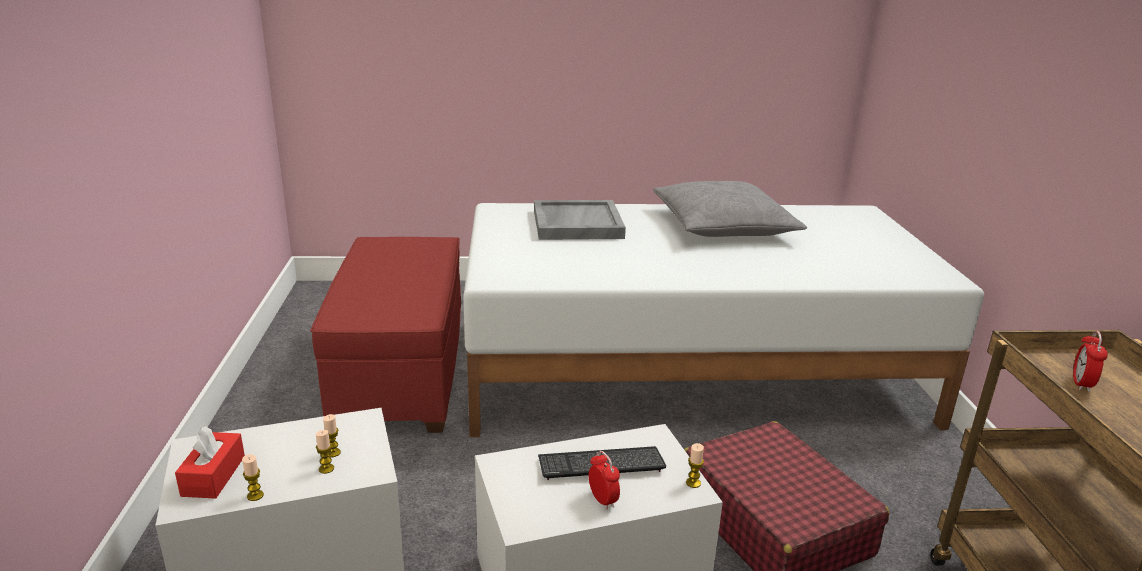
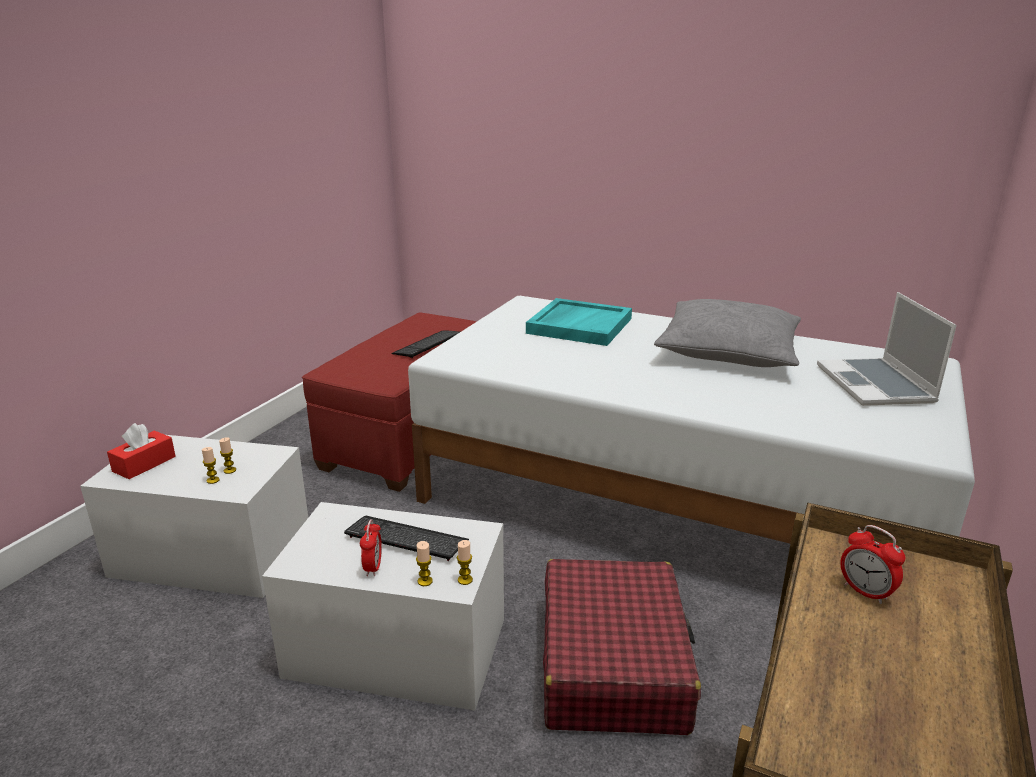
camera: 30 degrees right, 0 degrees up
(255, 496) = (152, 485): candle -> candle (425, 581)
(411, 270) = (427, 345): none -> keyboard
(576, 224) = (579, 325): grey tray -> turquoise tray
(854, 235) = (876, 385): none -> laptop
(1081, 384) = (865, 592): alarm clock -> alarm clock turned 90 degrees counterclockwise

